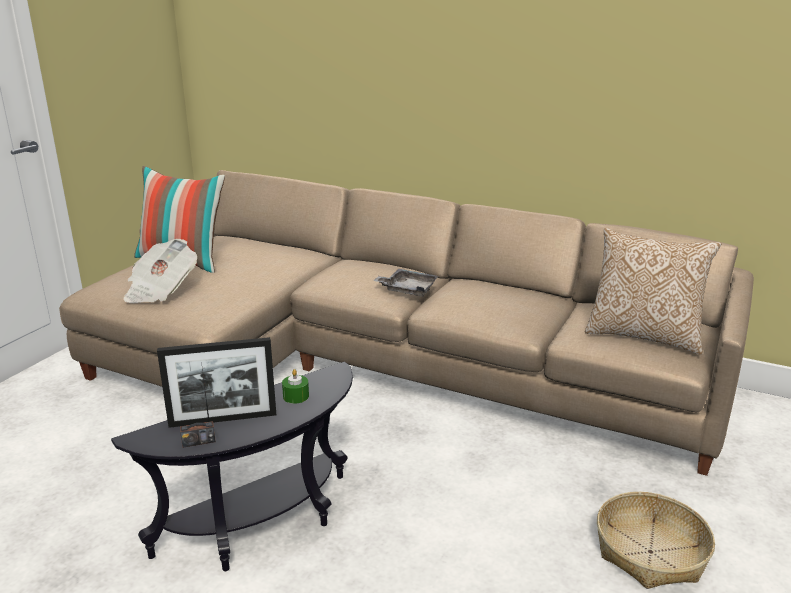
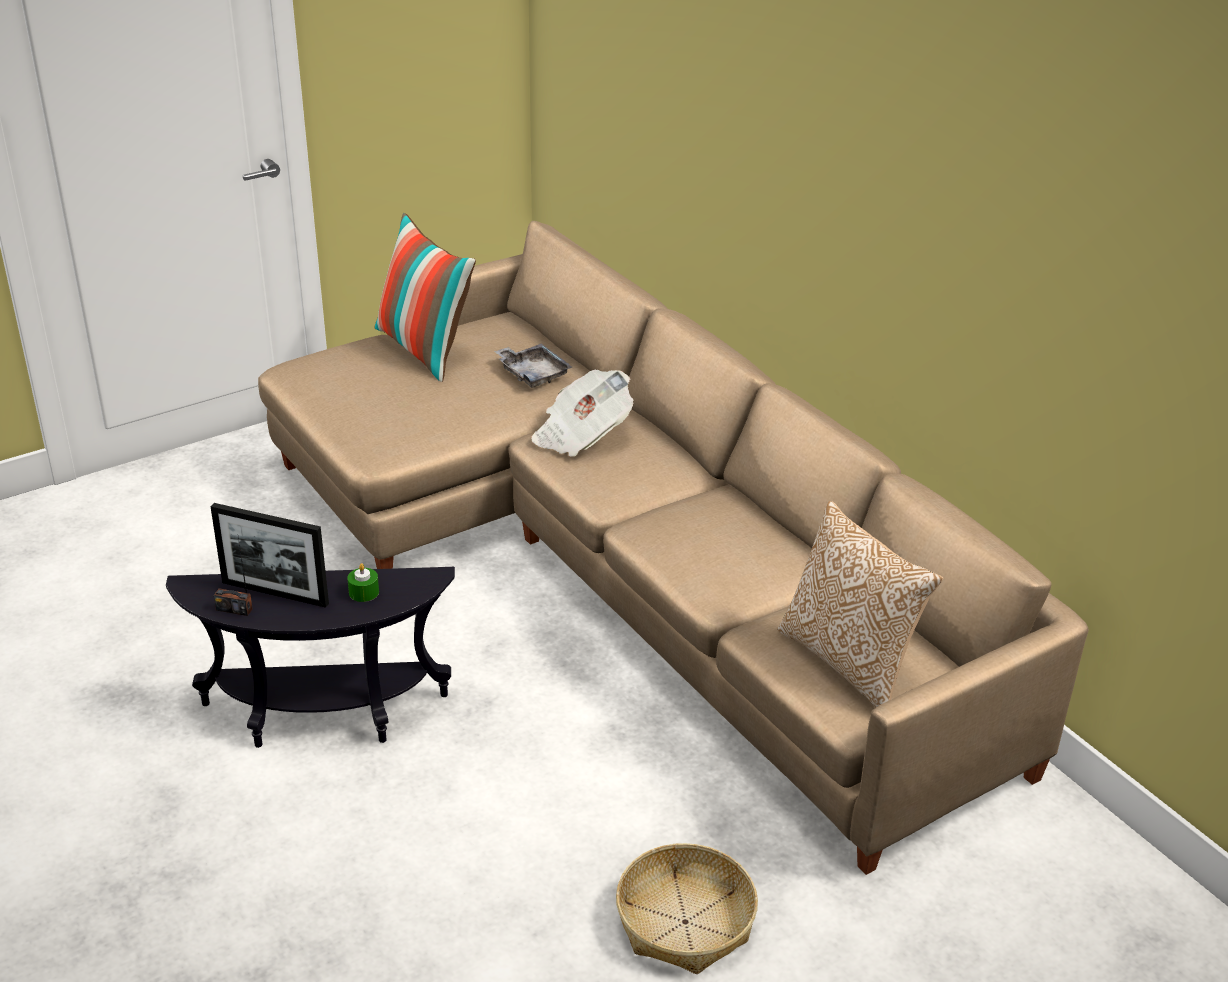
camera: 30 degrees right, 10 degrees up
(160, 290) = (363, 392): newspaper -> newspaper (581, 435)
(408, 289) = (640, 485): grey tray -> grey tray (533, 373)

